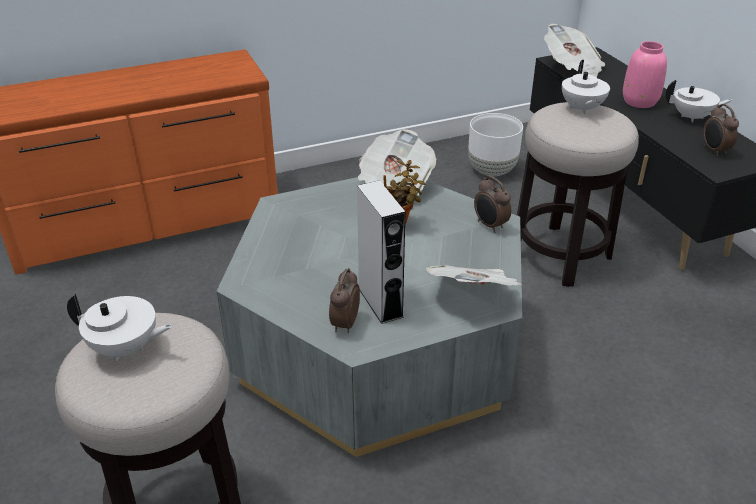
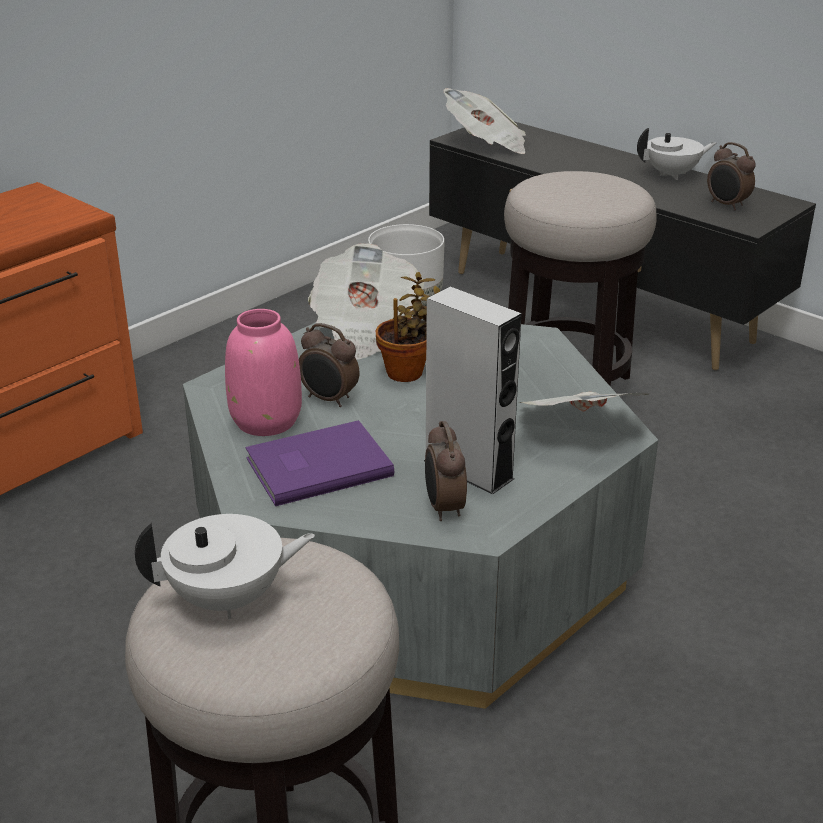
camera: 25 degrees left, 5 degrees down
(292, 272) = (316, 466): none -> purple book
(490, 225) = (530, 346): alarm clock -> alarm clock (329, 399)
(581, 109) = (567, 178): white teapot -> none
(640, 101) = (599, 168): pink vase -> pink vase (267, 420)

